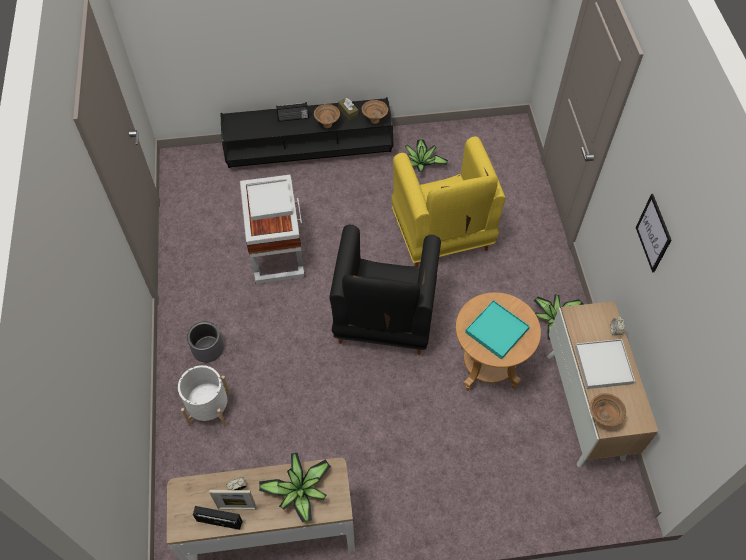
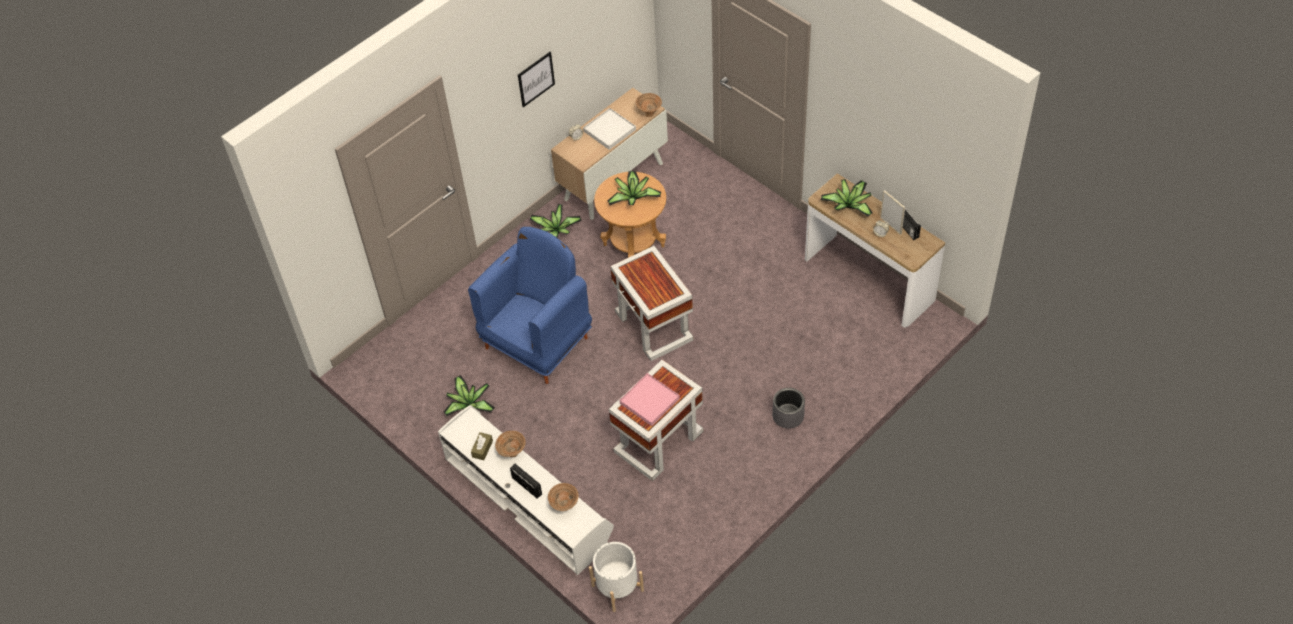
camera: 125 degrees left, 5 degrees down
(209, 408) = (829, 377): white planter -> white planter (617, 588)
(270, 201) = (649, 401): white tray -> pink tray
(309, 152) = (528, 499): black tv stand -> white tv stand
(374, 120) = (476, 422): brown bowl -> brown bowl (565, 506)
(384, 320) = (654, 326): black armchair -> white side table
(441, 235) = (538, 342): yellow armchair -> blue armchair
(496, 331) = (633, 197): turquoise tray -> potted plant

